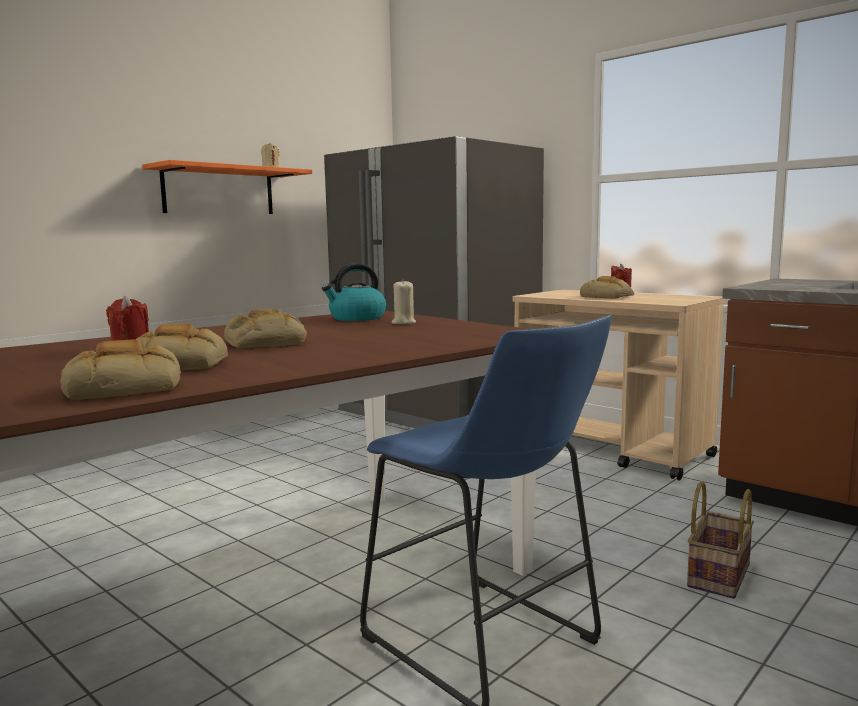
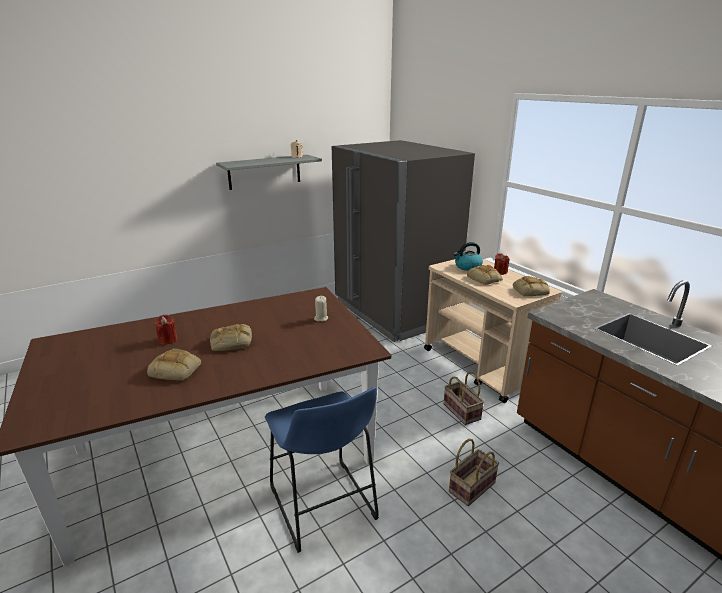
camera: 15 degrees right, 15 degrees up
(125, 388) = (139, 398): bread -> bread (530, 291)
(219, 191) = (264, 172): orange shelf -> grey shelf
(356, 318) = (303, 304): kettle -> kettle (467, 267)
(627, 497) = (463, 412): none -> basket

